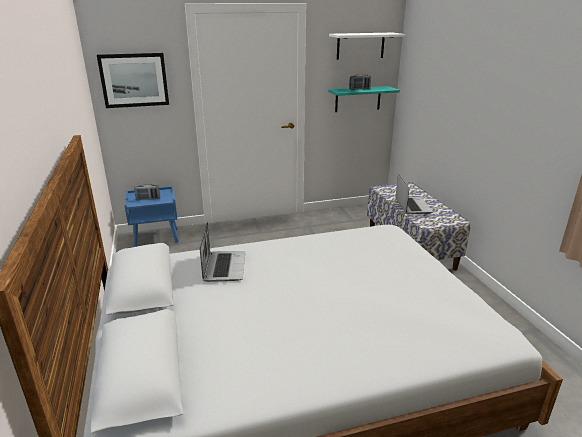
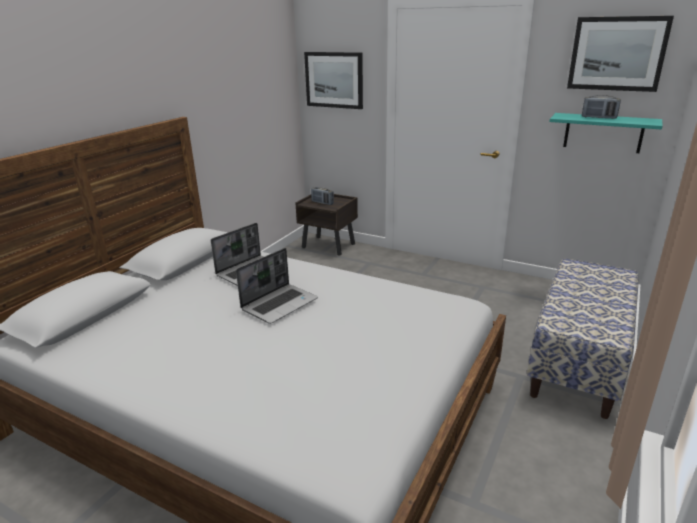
camera: 45 degrees right, 0 degrees up
(156, 238) = (329, 246): blue nightstand -> brown nightstand
(360, 46) = (617, 54): white shelf -> picture
(412, 206) = (577, 298): laptop -> laptop (280, 304)

